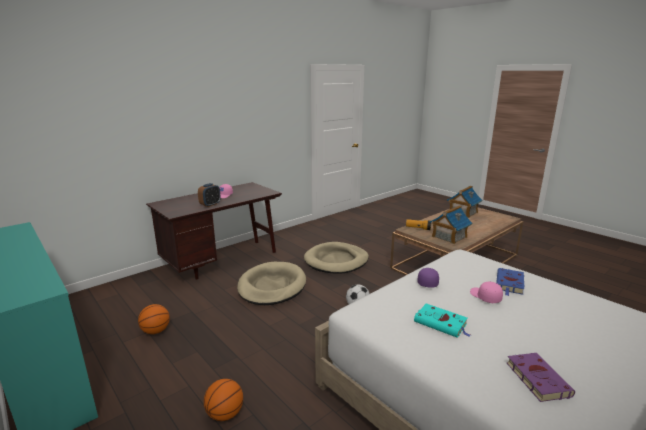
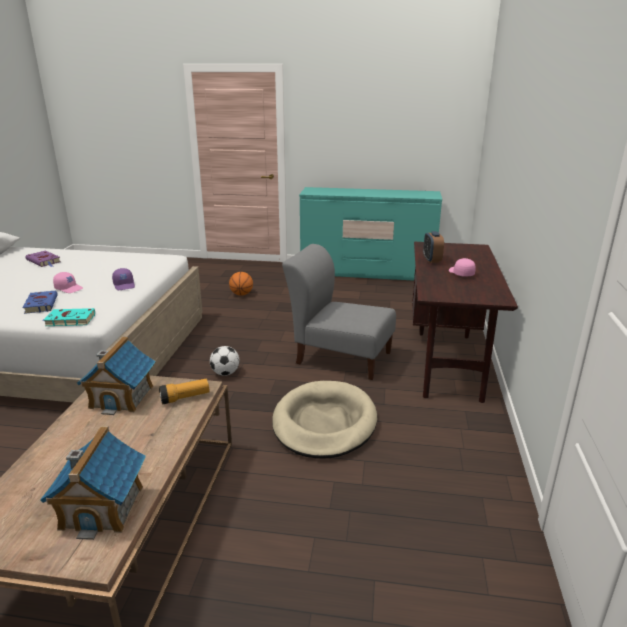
camera: 140 degrees right, 5 degrees up
(156, 331) = (355, 300): basketball -> none
(272, 286) = (340, 357): beige dog bed -> grey chair
(441, 323) = (104, 266): turquoise book -> turquoise book (69, 320)

